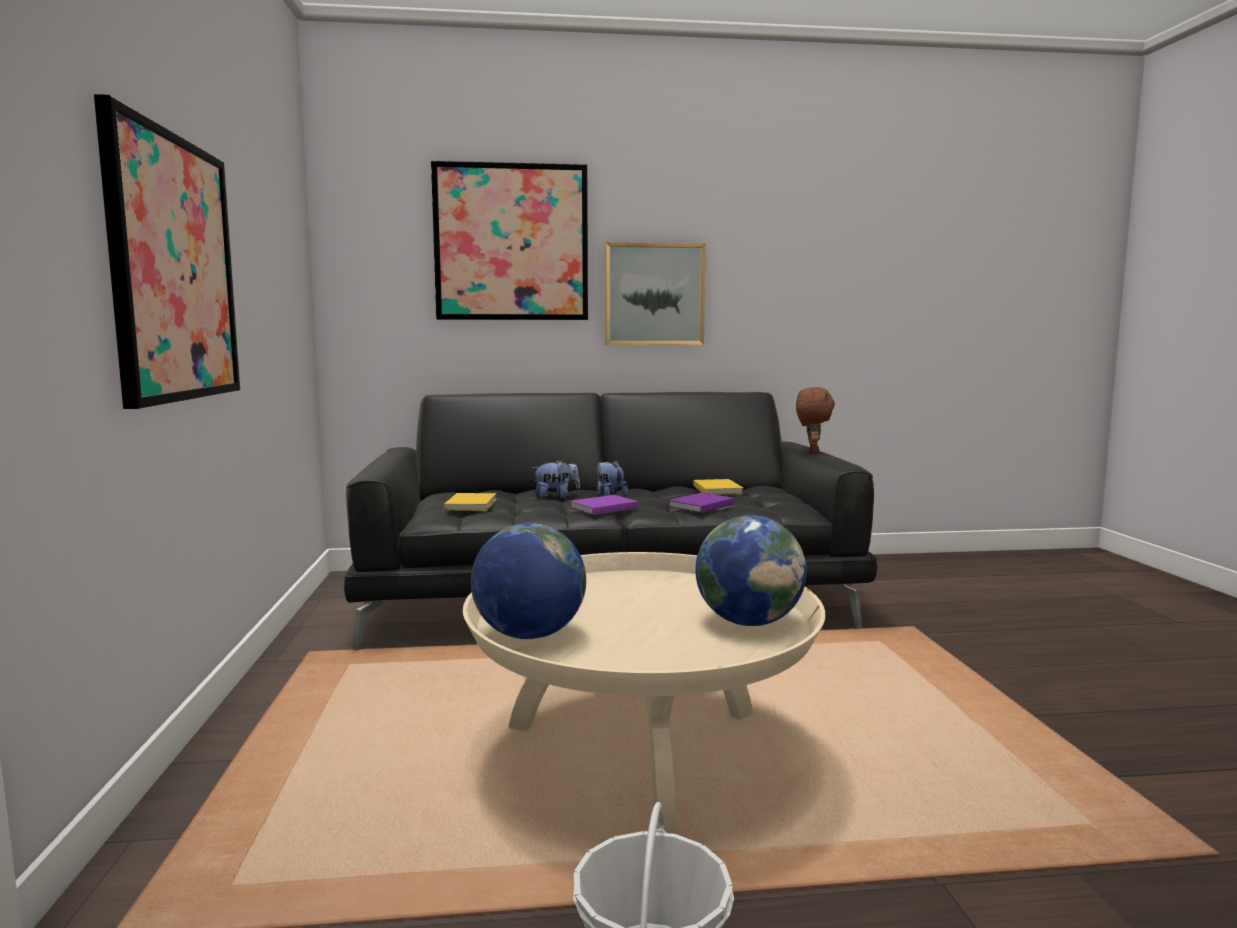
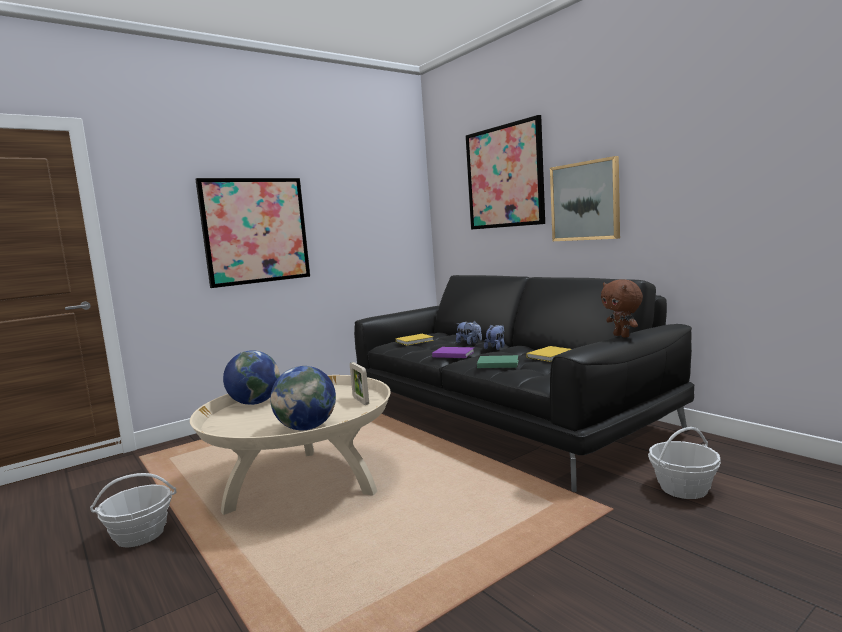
camera: 60 degrees right, 0 degrees up
(667, 582) = (360, 401): none -> picture frame
(699, 506) = (497, 363): purple book -> green book
(812, 451) = (622, 336): brown plush toy -> brown plush toy turned 90 degrees clockwise
(897, 597) = (683, 488): none -> basket

